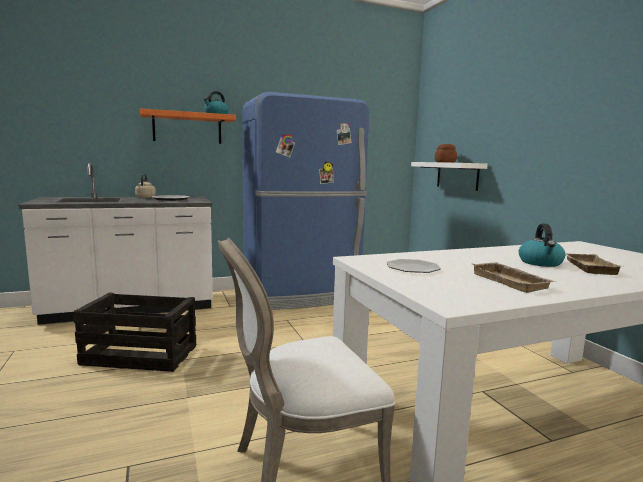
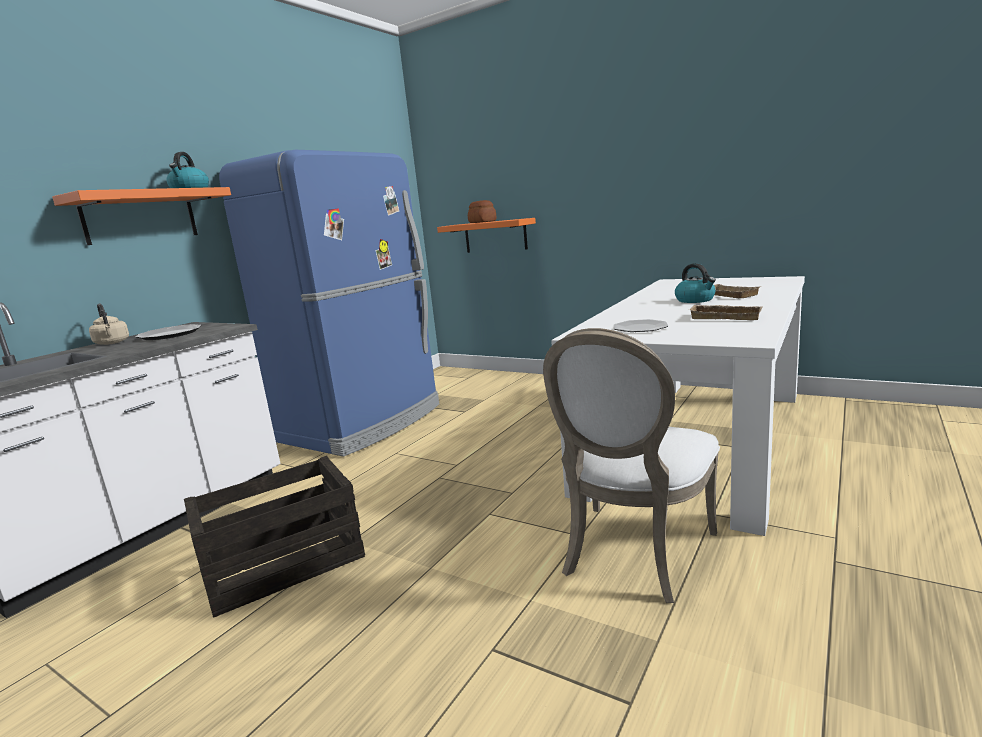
camera: 35 degrees left, 5 degrees up
(457, 175) = (495, 236): white shelf -> orange shelf

